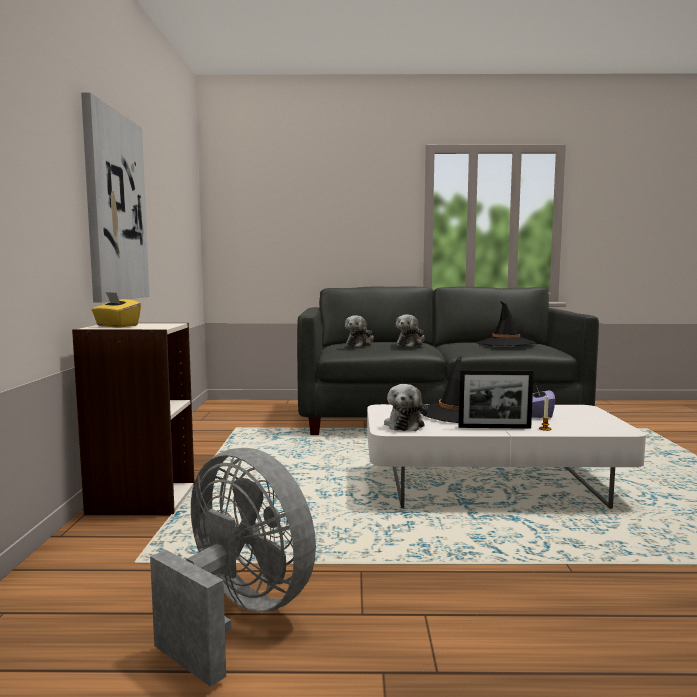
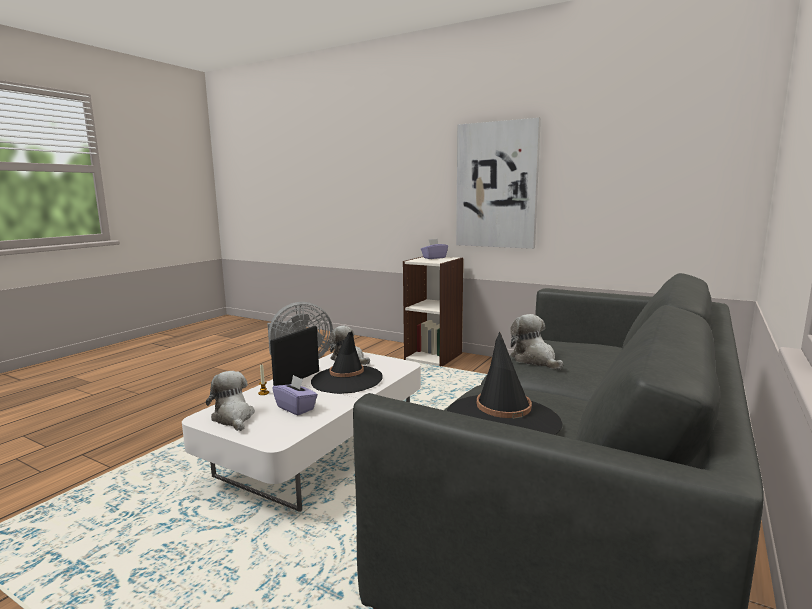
camera: 120 degrees right, 5 degrees up
(116, 326) = (434, 258): yellow tissue box -> purple tissue box
(360, 344) = (573, 346): plush toy -> plush toy (233, 418)

